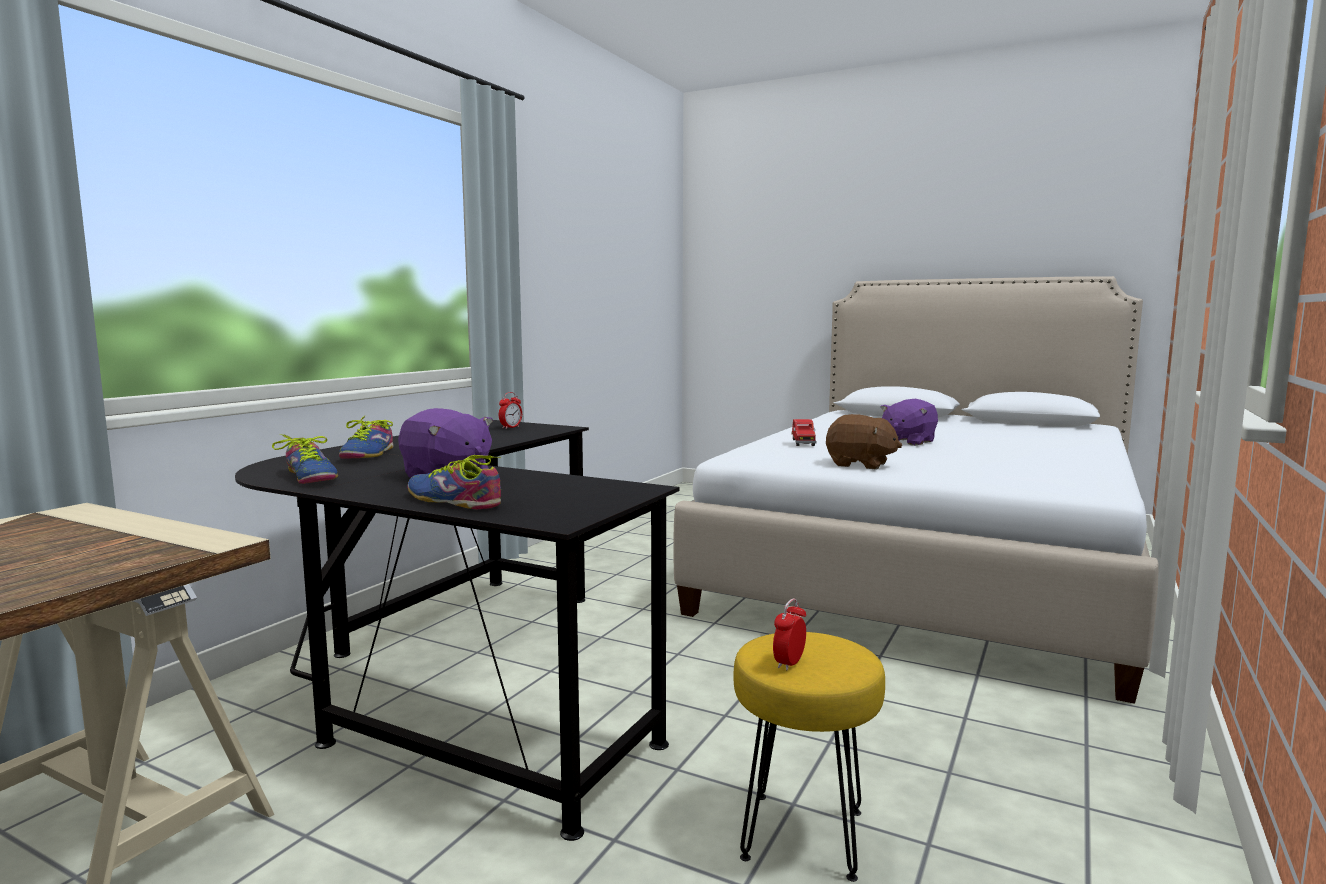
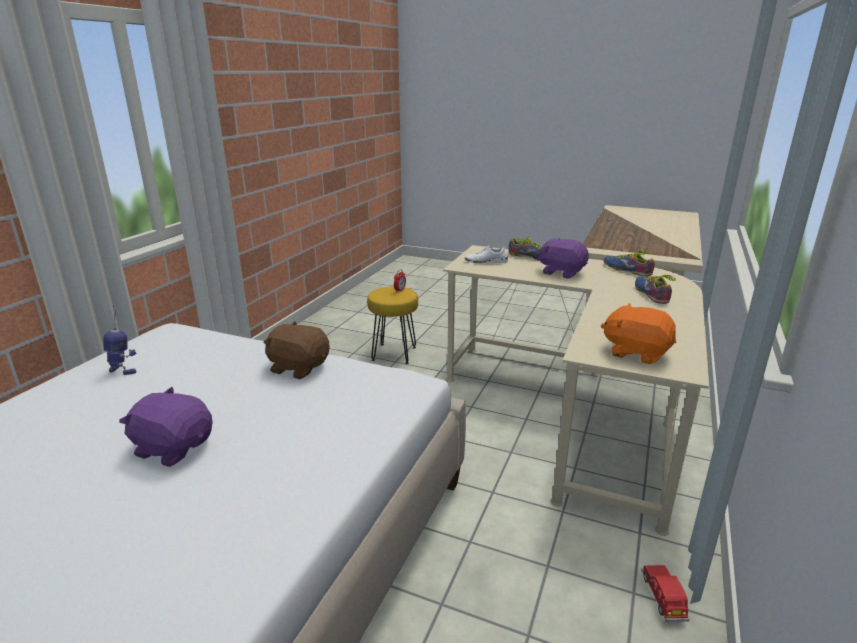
camera: 175 degrees right, 15 degrees up
(459, 678) = (574, 410): black desk -> beige desk
(510, 427) = (636, 352): alarm clock -> orange plush toy
(574, 495) = (486, 261): none -> white shoe
(803, 442) = (324, 420): red toy car -> red toy car (663, 598)
(908, 441) = (174, 447): purple plush toy -> purple plush toy turned 105 degrees counterclockwise
(1056, 467) = (123, 371): none -> toy robot

